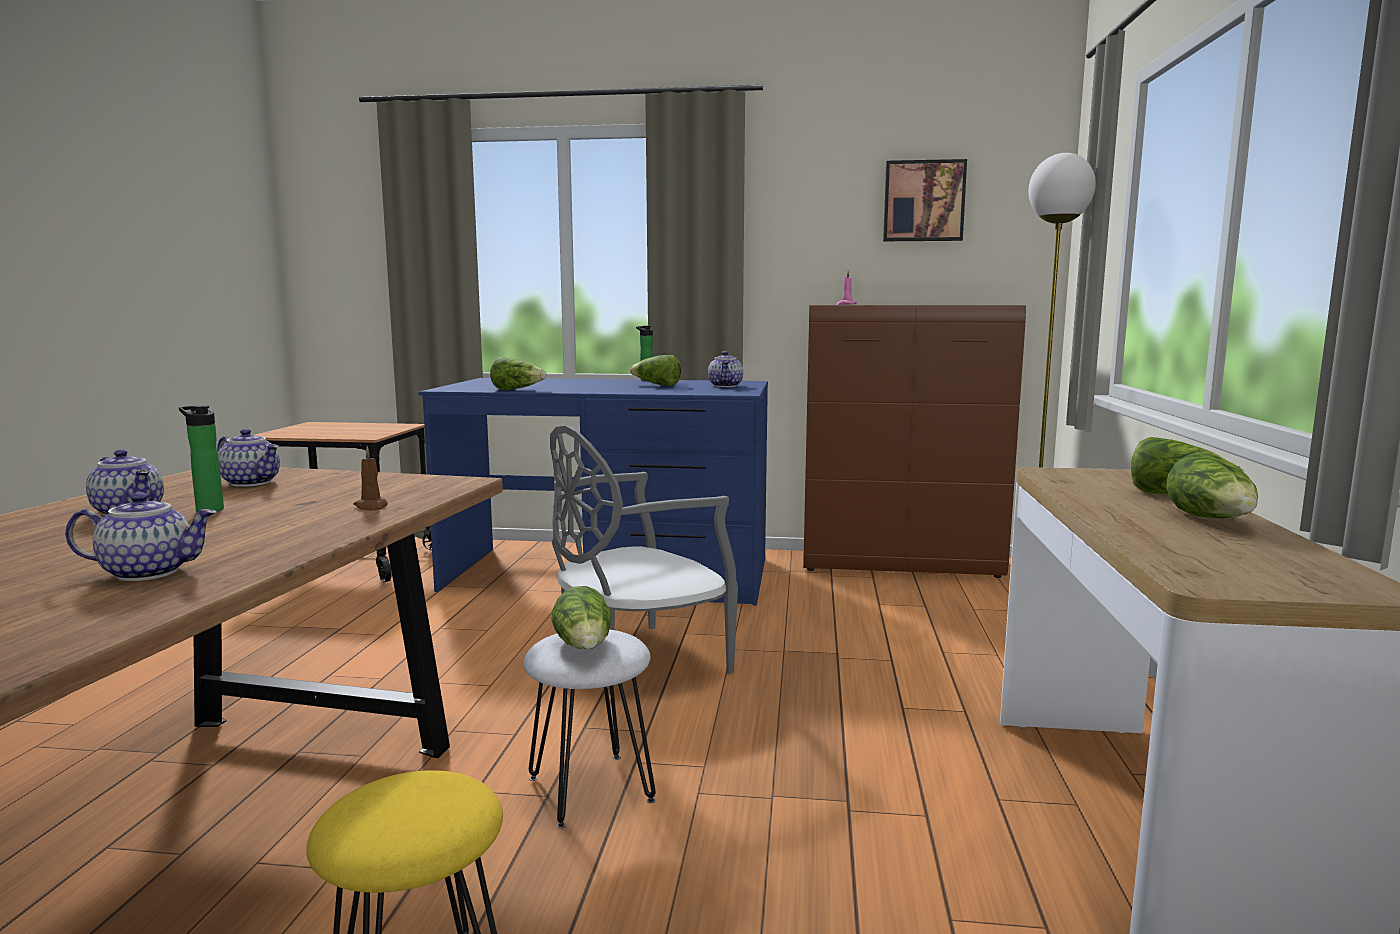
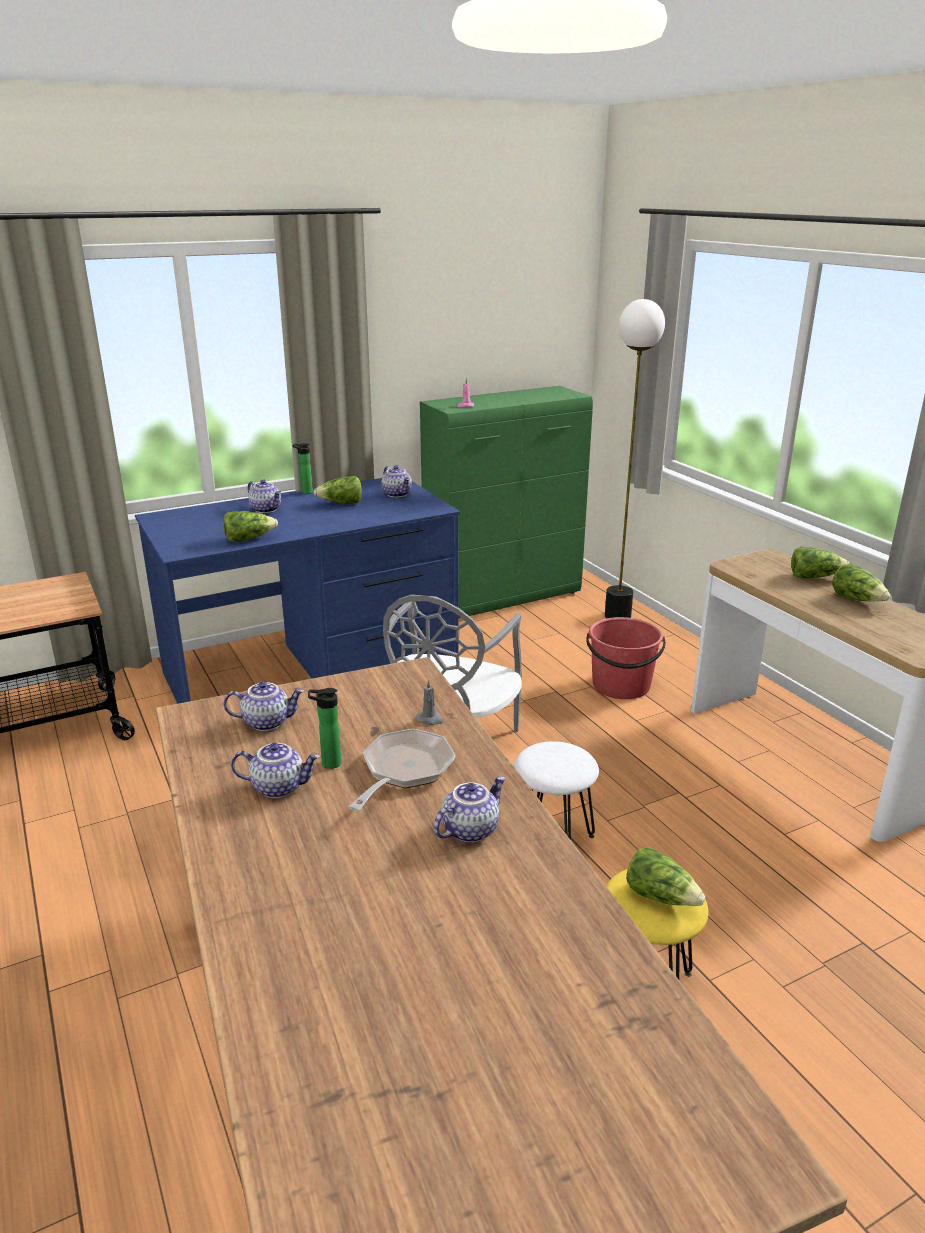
camera: 35 degrees left, 15 degrees up
(242, 527) = (404, 771): none -> frying pan
(372, 507) = (430, 719): brown candle -> grey candle
(583, 382) = (266, 509): none -> teapot
(584, 647) = (559, 762): lettuce -> lettuce (661, 896)
(902, 565) = (504, 598): brown cabinet -> green cabinet
(923, 201) = (499, 305): picture -> none
(933, 670) = (621, 686): none -> red bucket

